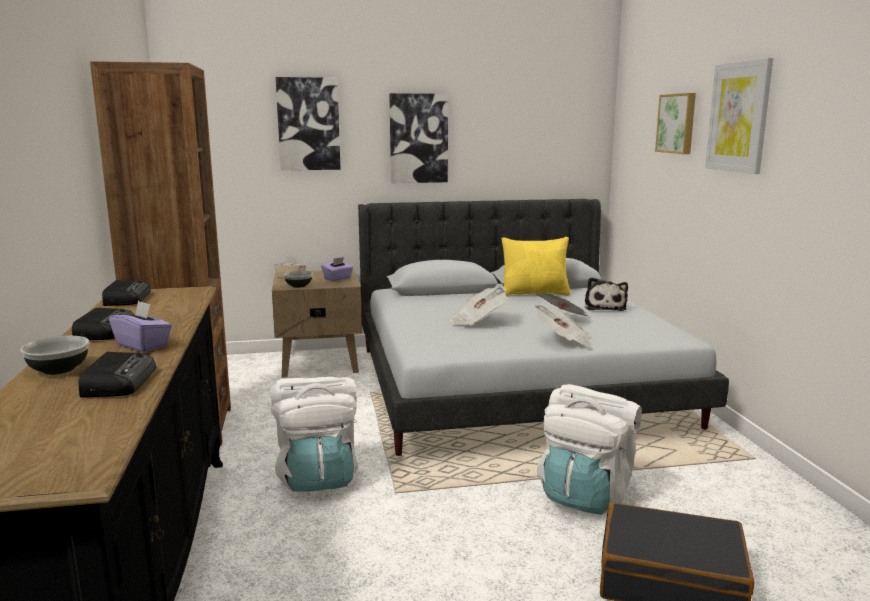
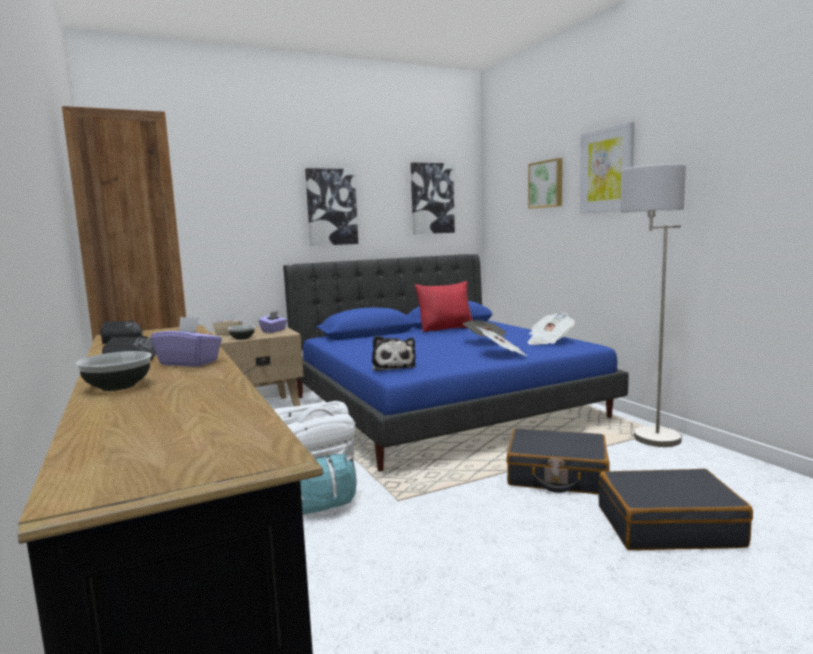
camera: 15 degrees left, 5 degrees down
(119, 381) = (202, 387): radio -> none
(308, 124) = (235, 195): picture -> picture (432, 198)
(478, 321) = (421, 349): newspaper -> newspaper (549, 341)
(513, 385) = (441, 407): grey bed -> blue bed
(535, 293) = (446, 329): yellow pillow -> red pillow
(586, 494) = (557, 475): white backpack -> black suitcase
(604, 307) = (509, 332): plush toy -> plush toy (393, 366)
(729, 469) = (647, 441): none -> grey floor lamp

